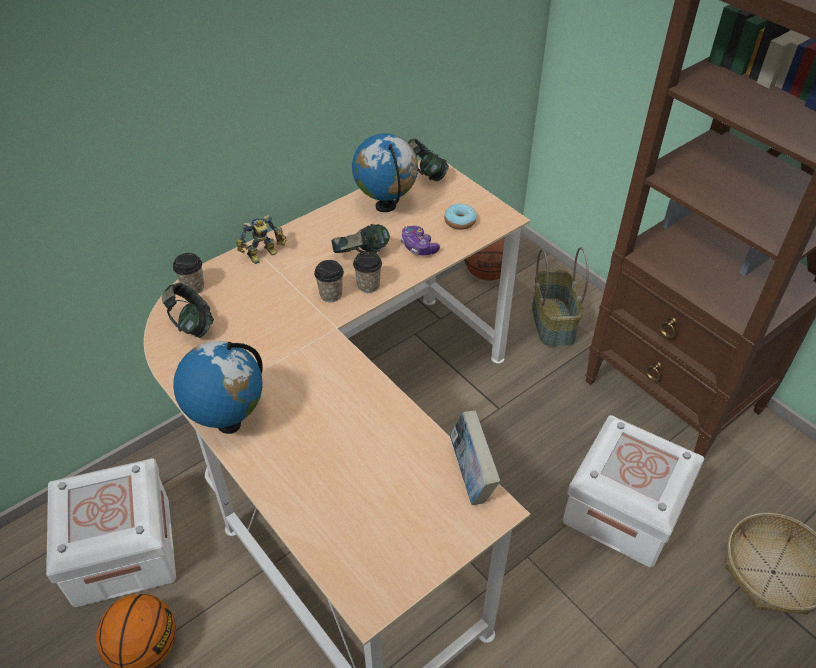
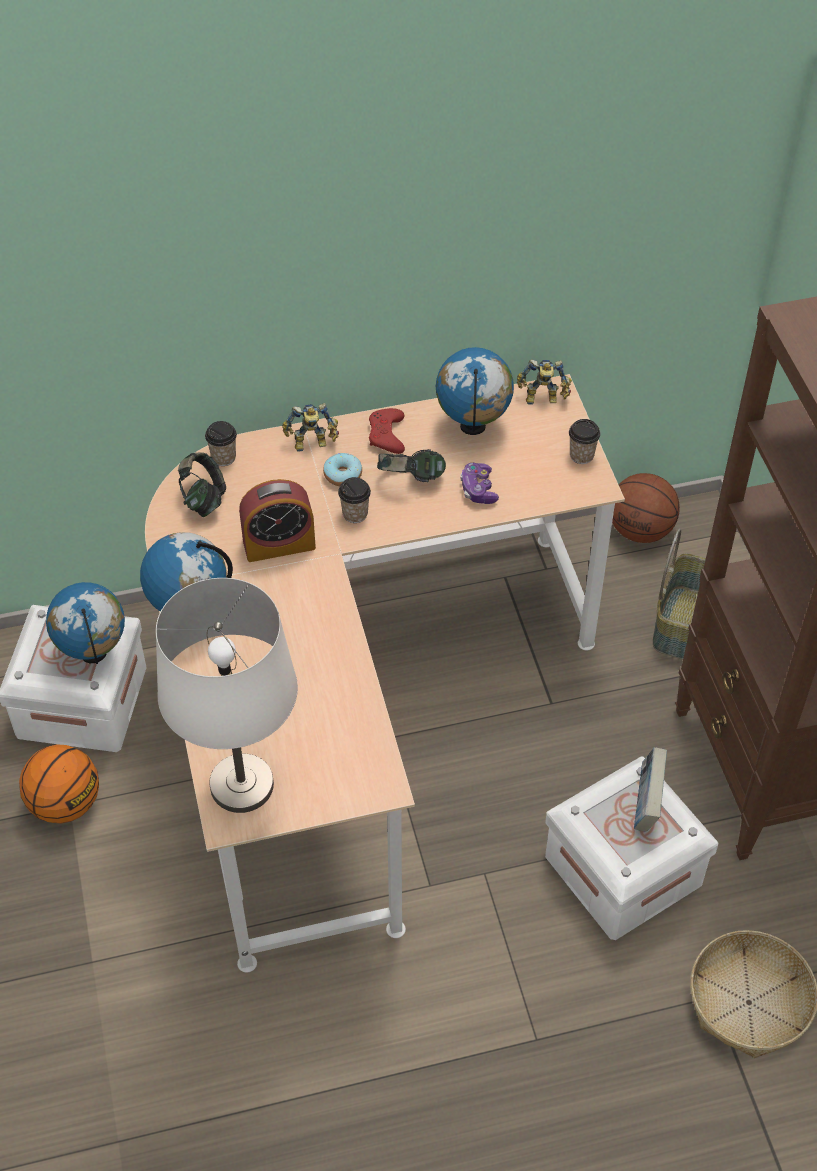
camera: 25 degrees right, 5 degrees up
(127, 502) = (94, 654): none -> globe
(279, 339) = (279, 544): none -> alarm clock
(322, 231) = (387, 435): none -> red game controller
(362, 563) = (241, 785): none -> white table lamp
(368, 286) = (399, 517): cup -> cup (581, 455)
(425, 174) = (542, 399): headphones -> toy robot
(460, 221) = (543, 474): donut -> donut (343, 475)
(471, 476) = (382, 749): book -> book (646, 805)

